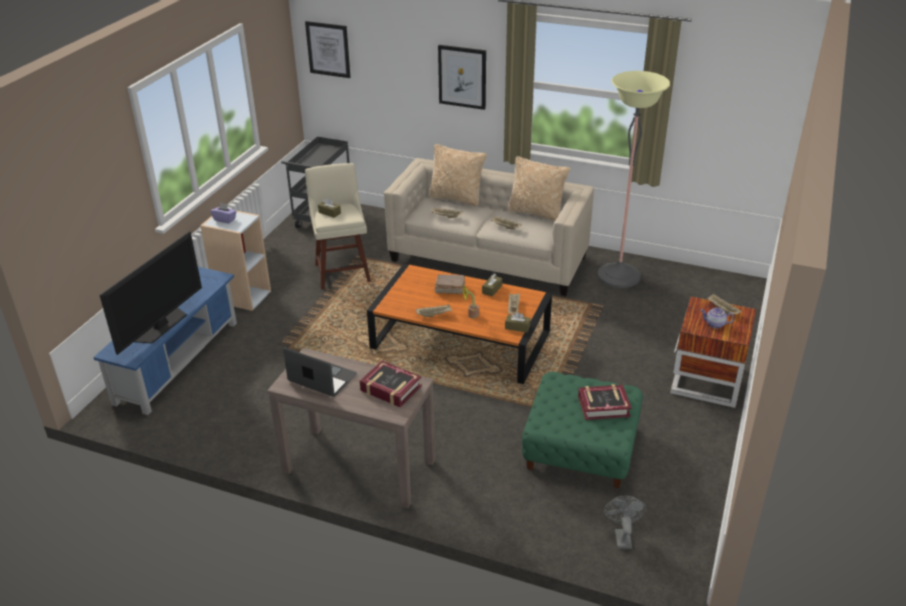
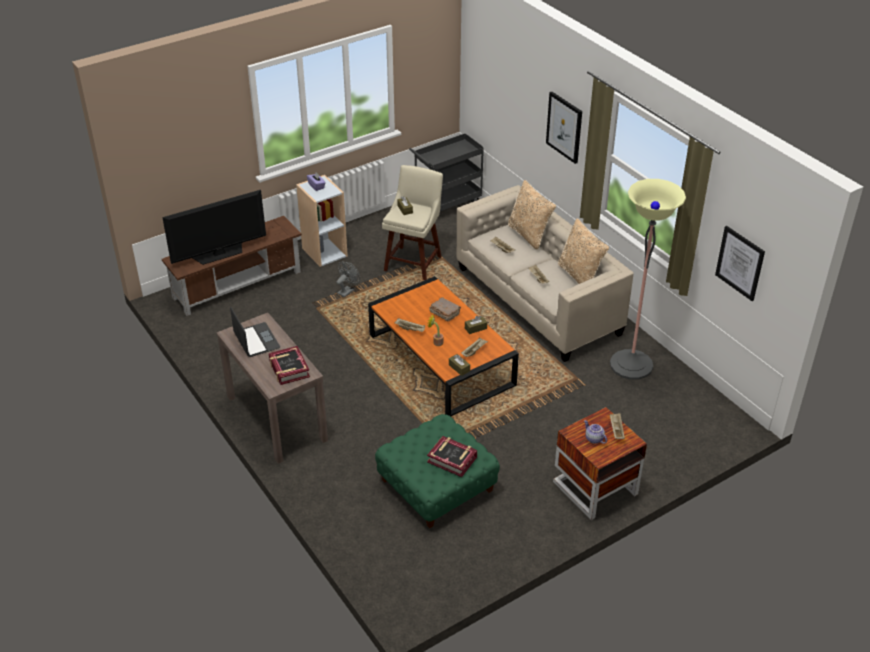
camera: 35 degrees right, 5 degrees up
(179, 362) = (238, 285): blue tv stand -> brown tv stand
(328, 49) = (481, 61): picture -> picture (740, 263)
(622, 536) = (393, 560): grey fan -> grey fan (347, 291)

